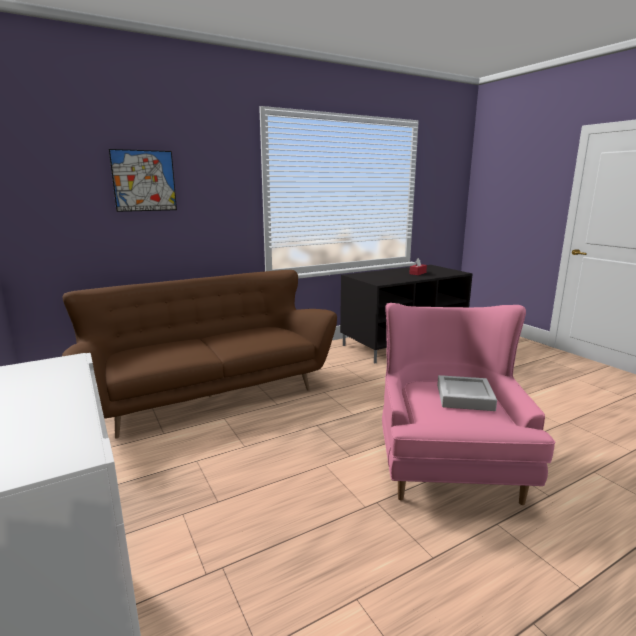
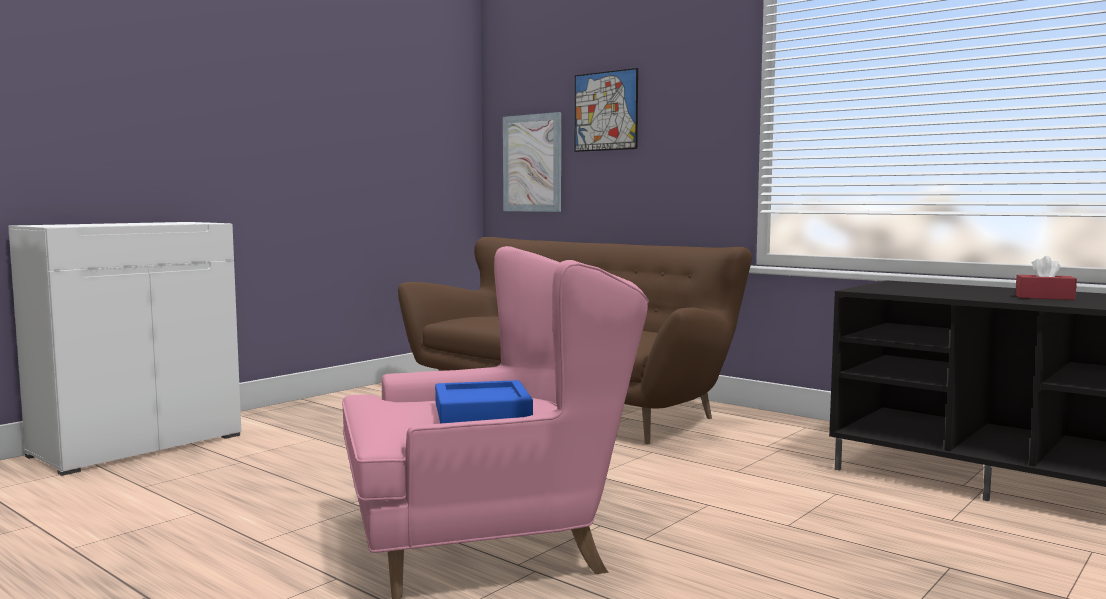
camera: 70 degrees right, 10 degrees down
(65, 221) = (532, 163): none -> picture
(464, 397) = (482, 412): grey tray -> blue tray

